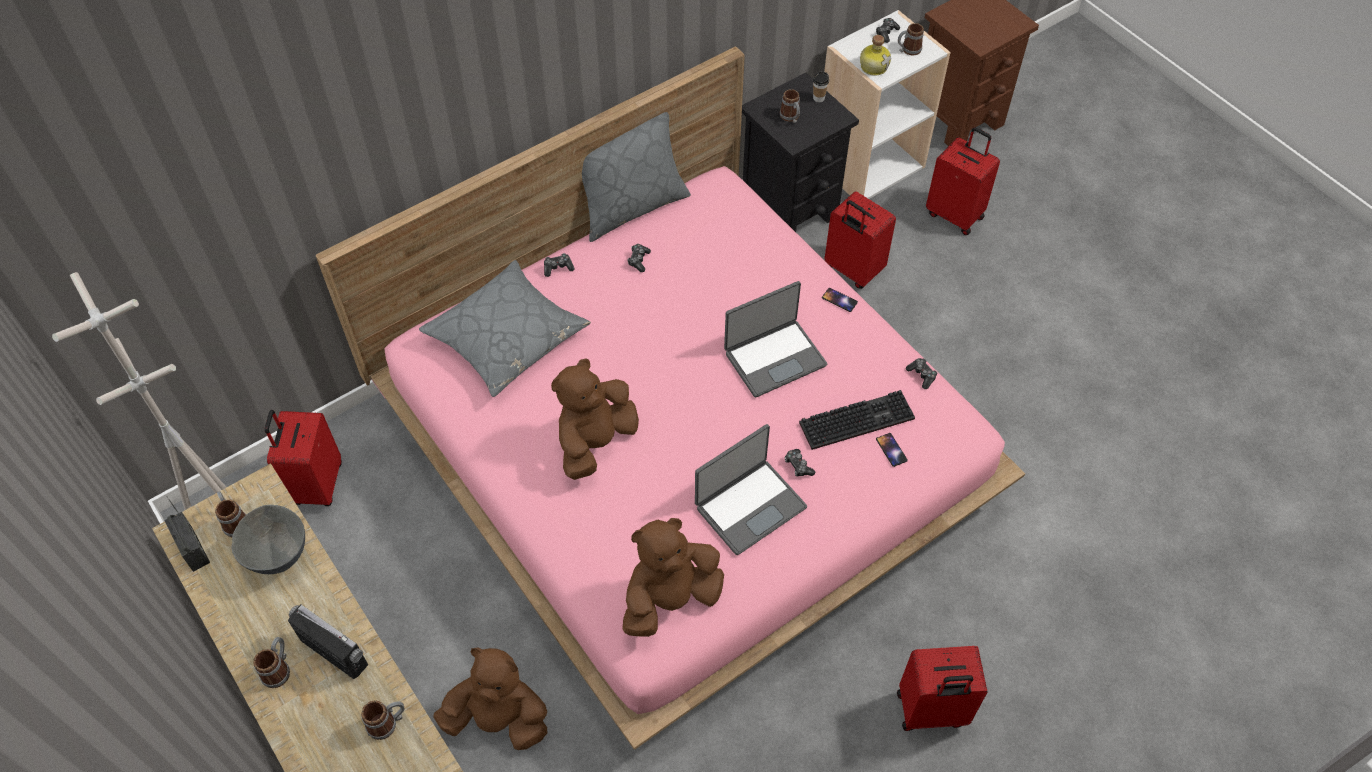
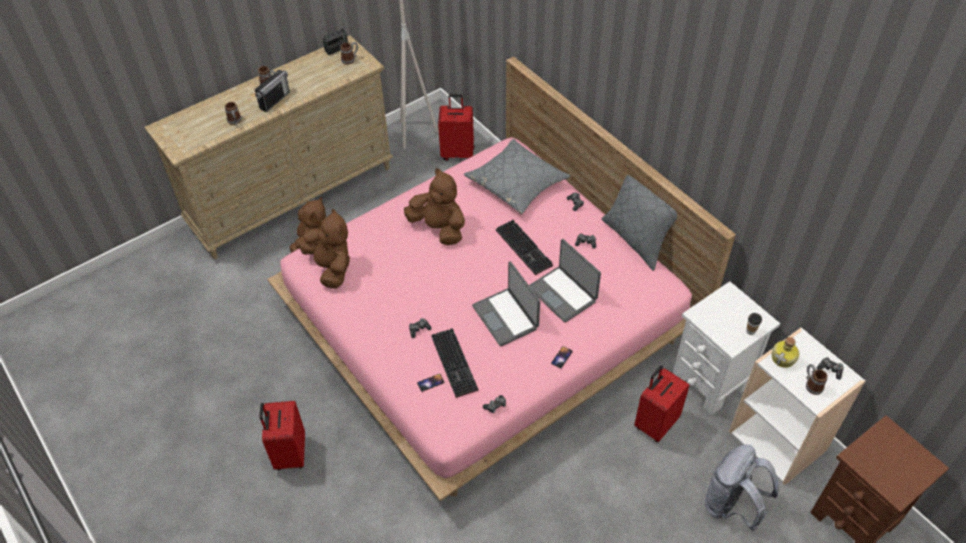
camera: 90 degrees right, 5 degrees down
(278, 557) = (329, 76): grey bowl -> none
(644, 330) = (525, 248): none -> keyboard
(749, 506) = (390, 304): laptop -> laptop (563, 294)
(791, 117) = (723, 312): mug -> none
(791, 211) = (710, 382): black nightstand -> white nightstand
(955, 215) = (732, 505): red suitcase -> grey backpack

